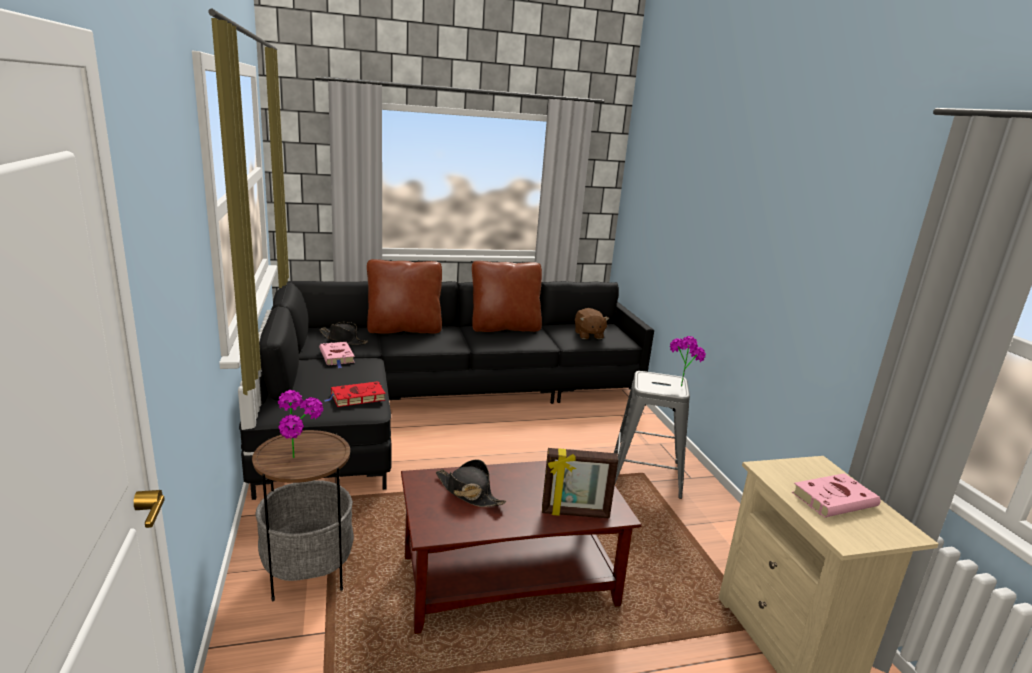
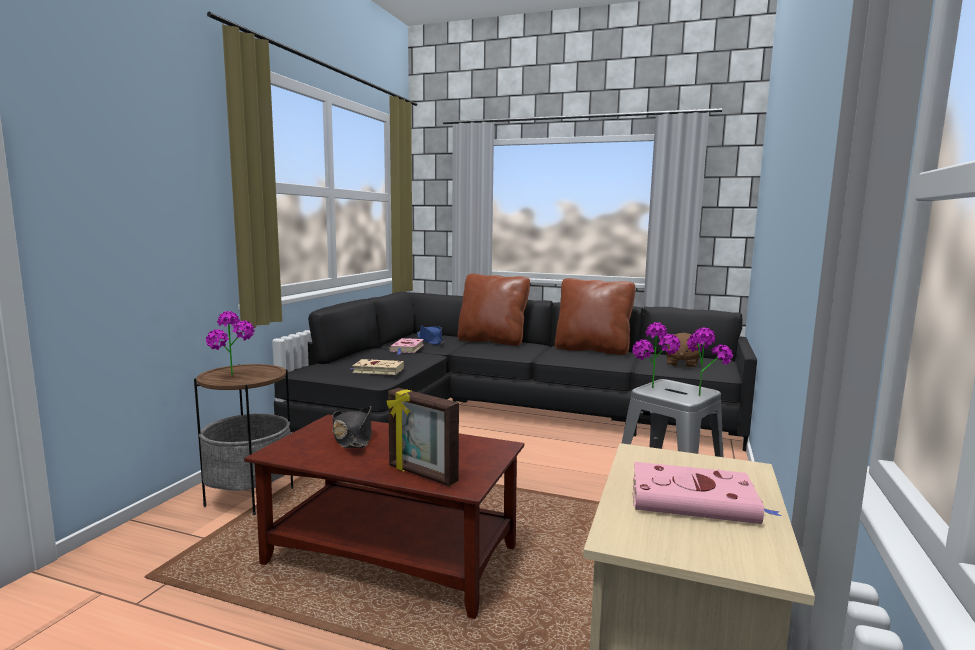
camera: 35 degrees right, 10 degrees down
(343, 339) = (430, 341): black hat -> blue hat
(356, 397) = (376, 370): red book -> beige book
(647, 385) = (654, 390): none -> potted plant

